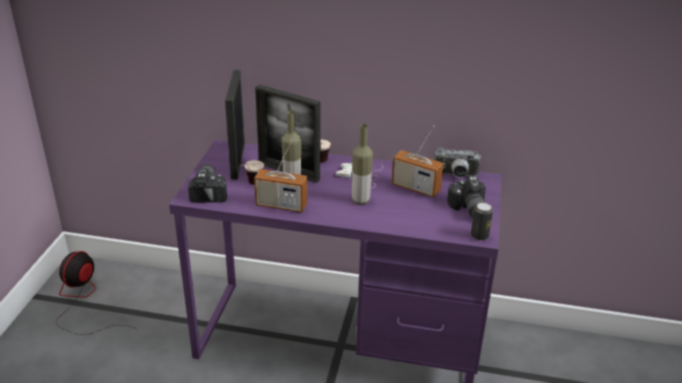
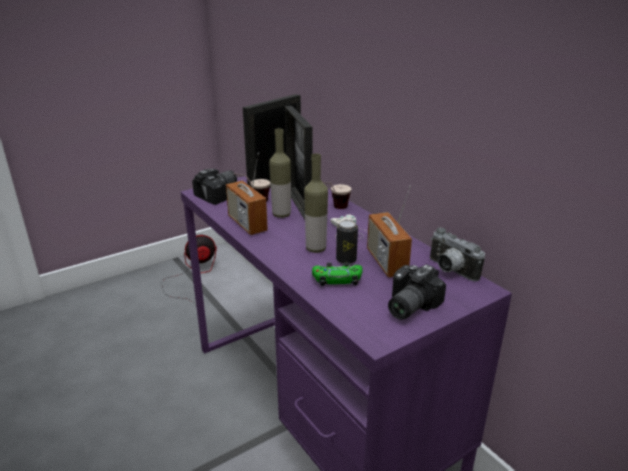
camera: 45 degrees right, 5 degrees down
(408, 214) = (337, 280): none -> green game controller
(479, 236) = (375, 335): can -> can (346, 260)

